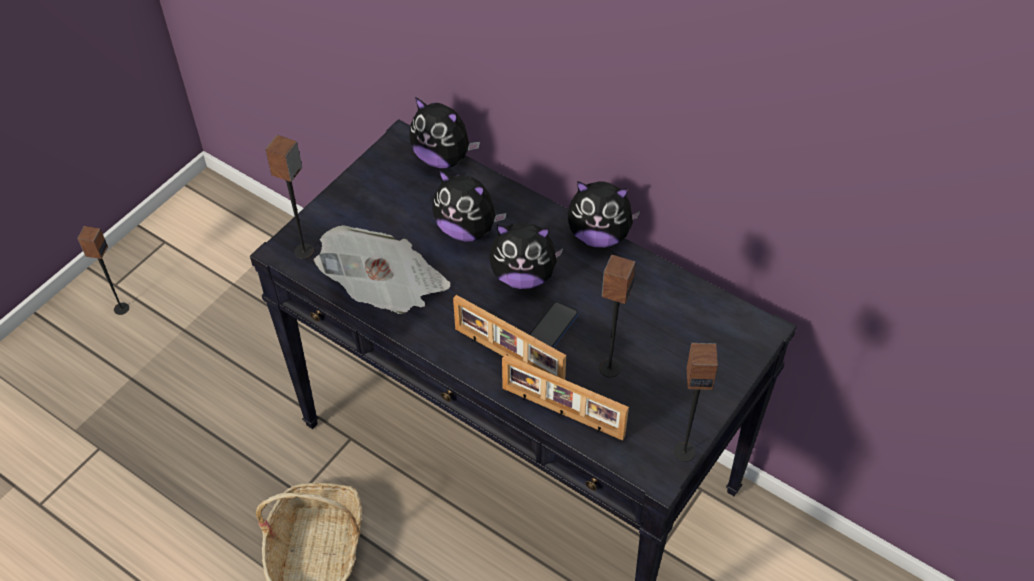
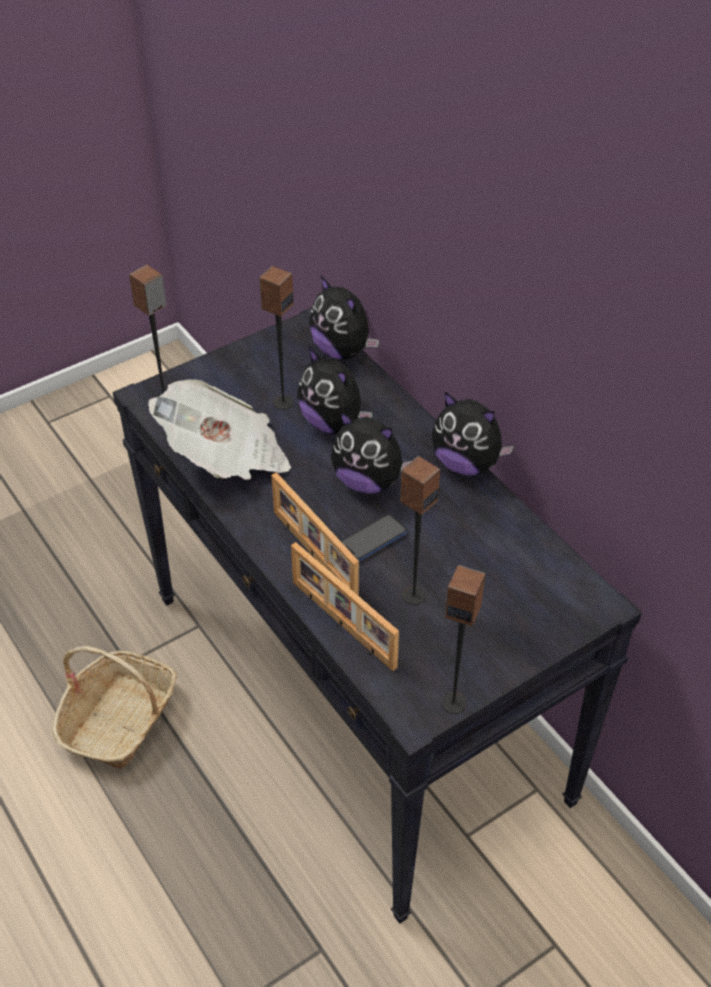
camera: 20 degrees right, 5 degrees down
(121, 308) = (43, 444): speaker -> speaker (283, 402)

